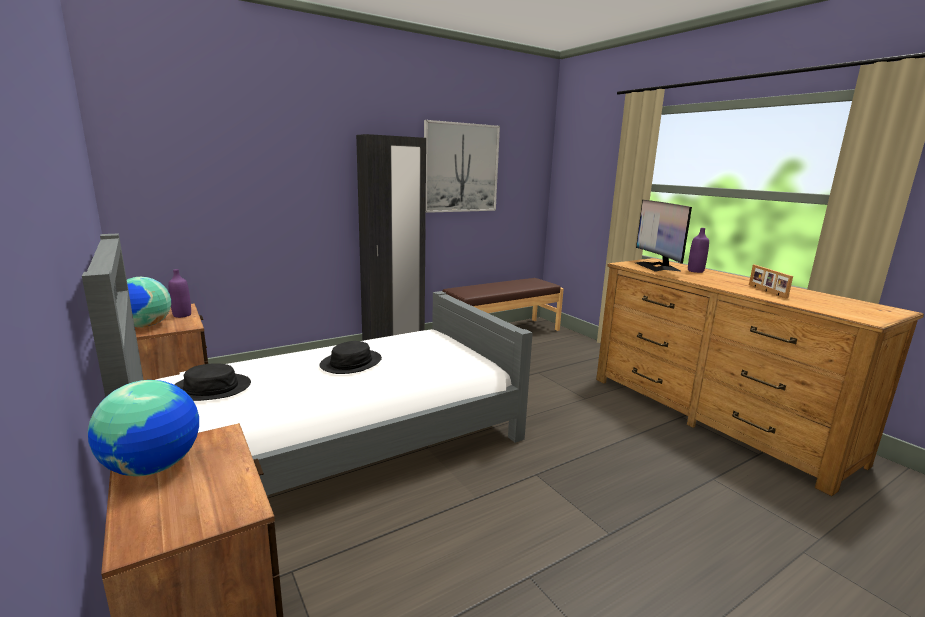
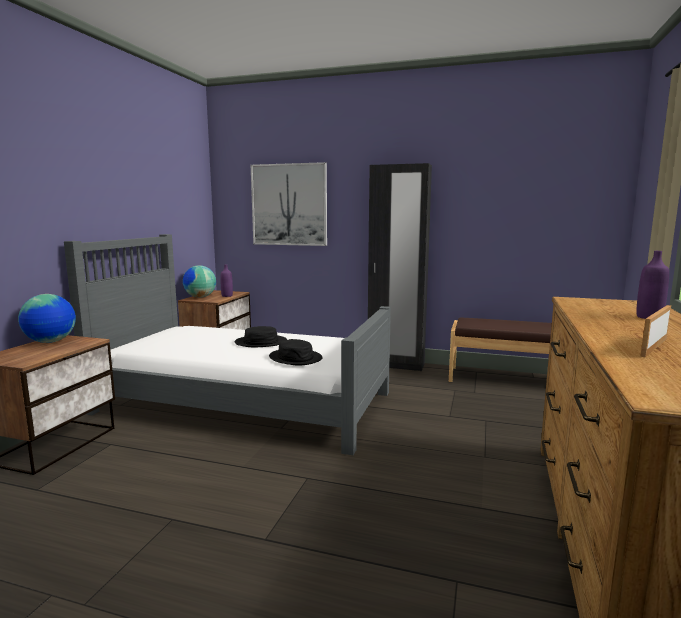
camera: 50 degrees right, 5 degrees down
(211, 388) = (176, 334): black hat -> black hat (295, 358)
(461, 168) = (490, 192): picture -> picture (289, 205)
(657, 267) = (607, 306): monitor -> none

